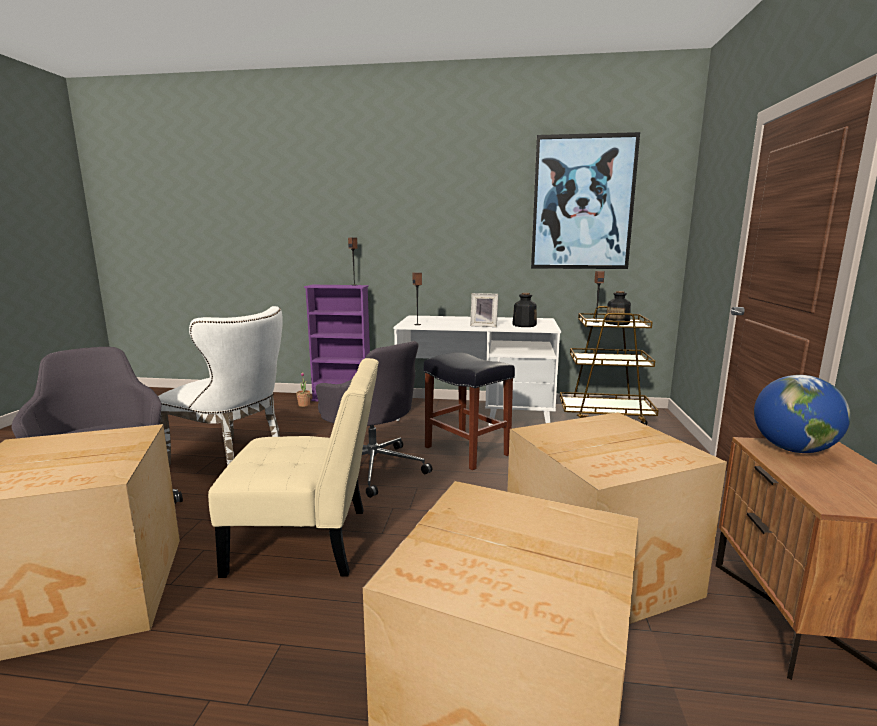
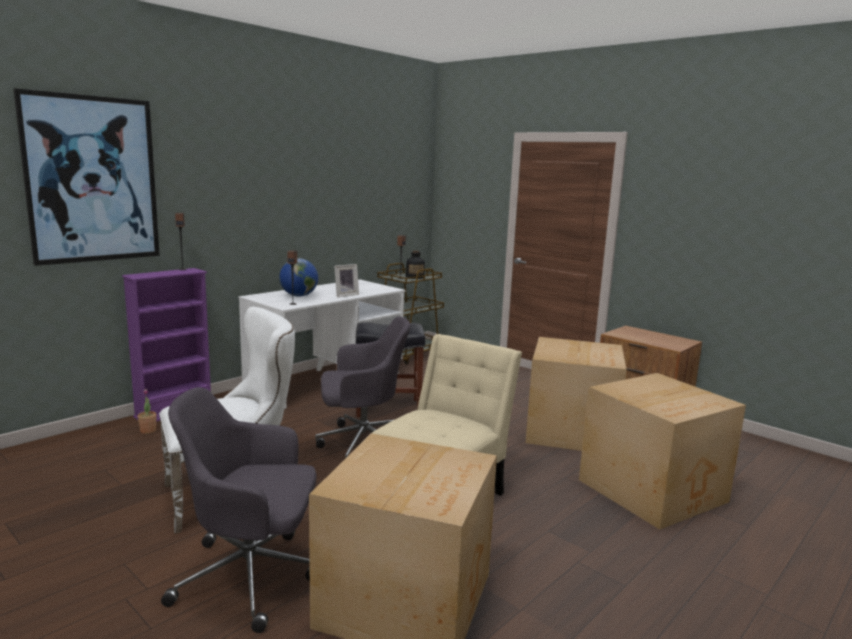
camera: 55 degrees left, 0 degrees up
(524, 325) = (368, 289): bottle -> none
(582, 203) = (373, 176): picture -> picture (92, 180)
(793, 449) = (625, 332): globe -> globe (299, 296)

